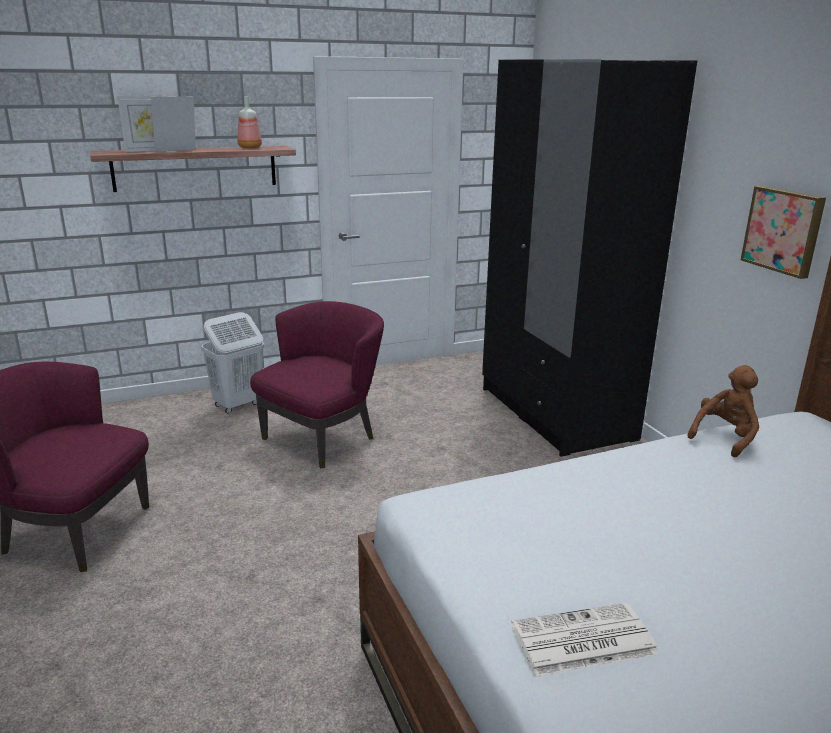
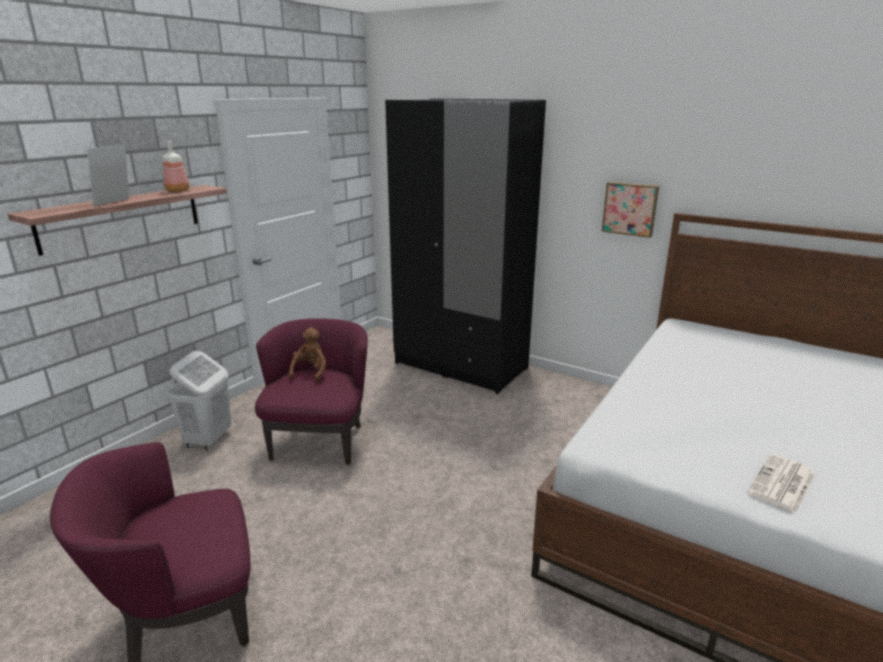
camera: 35 degrees left, 0 degrees up
(147, 150) = (78, 205): picture frame -> none
(724, 437) = (664, 345): brown plush toy -> brown plush toy (310, 372)

